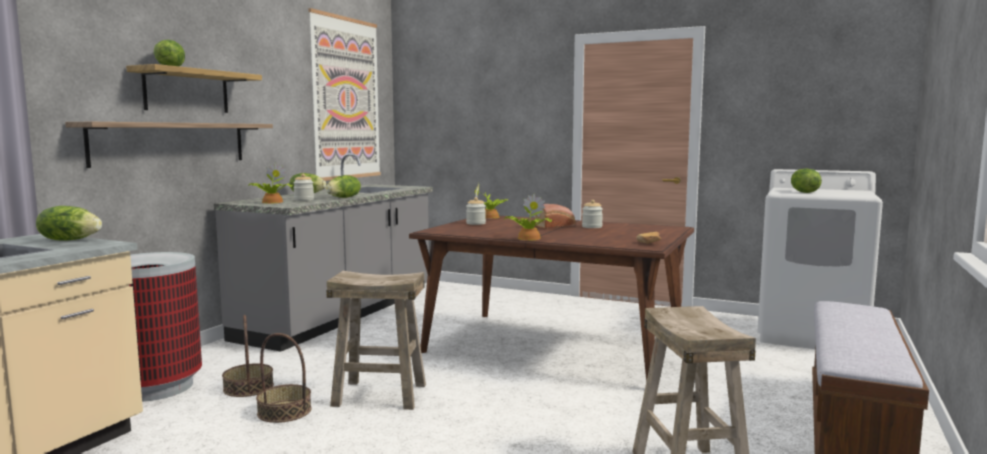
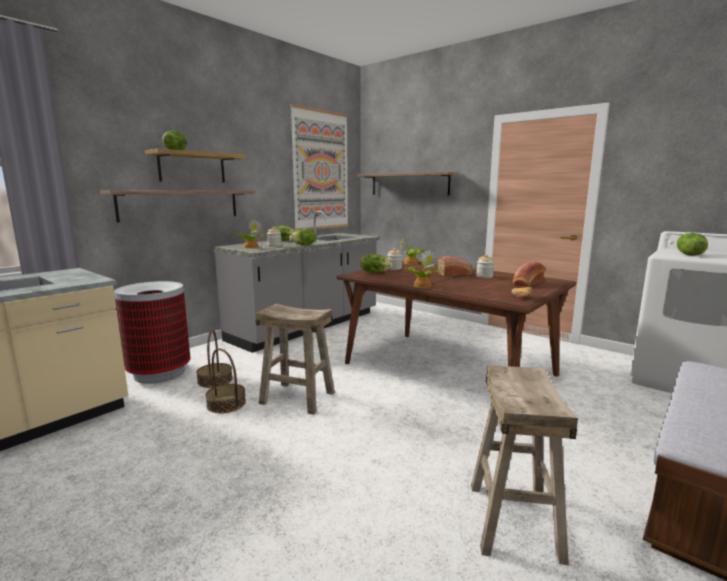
camera: 15 degrees right, 5 degrees up
(70, 240) = (81, 275): lettuce -> lettuce (375, 272)
(465, 118) = (409, 184): none -> shelf
(644, 231) = (527, 283): none -> bread

